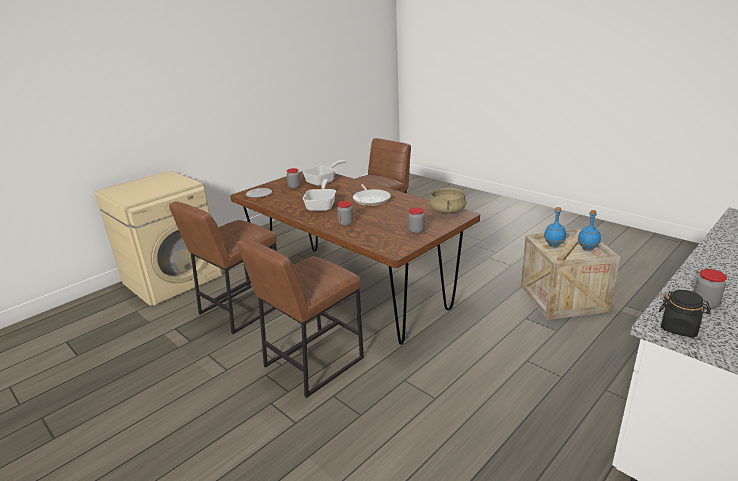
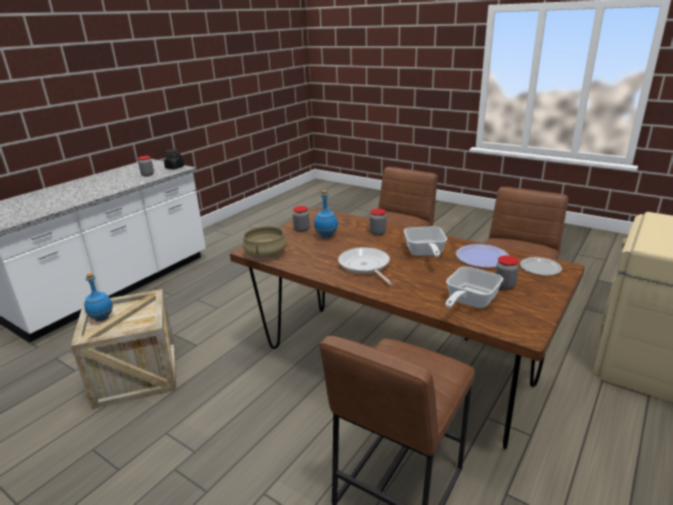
camera: 170 degrees right, 0 degrees up
(285, 201) = (482, 257): none -> plate
(553, 245) = (137, 321): blue bottle -> blue bottle (327, 236)

